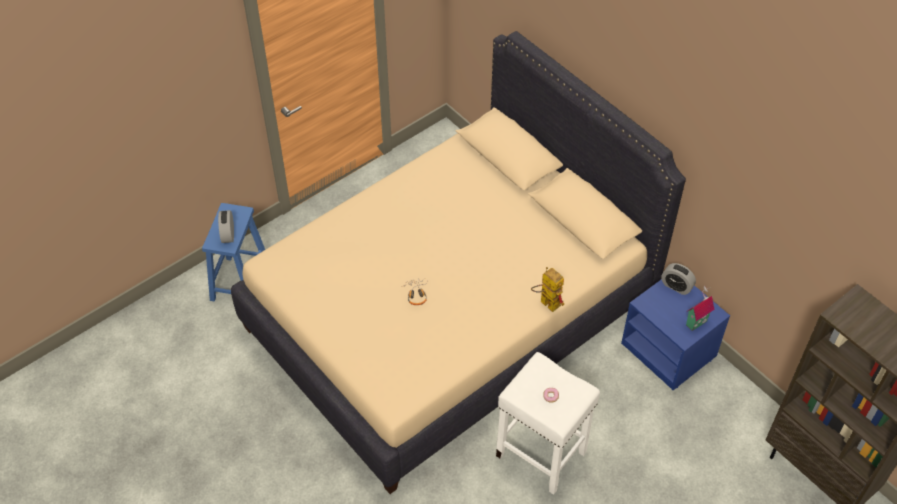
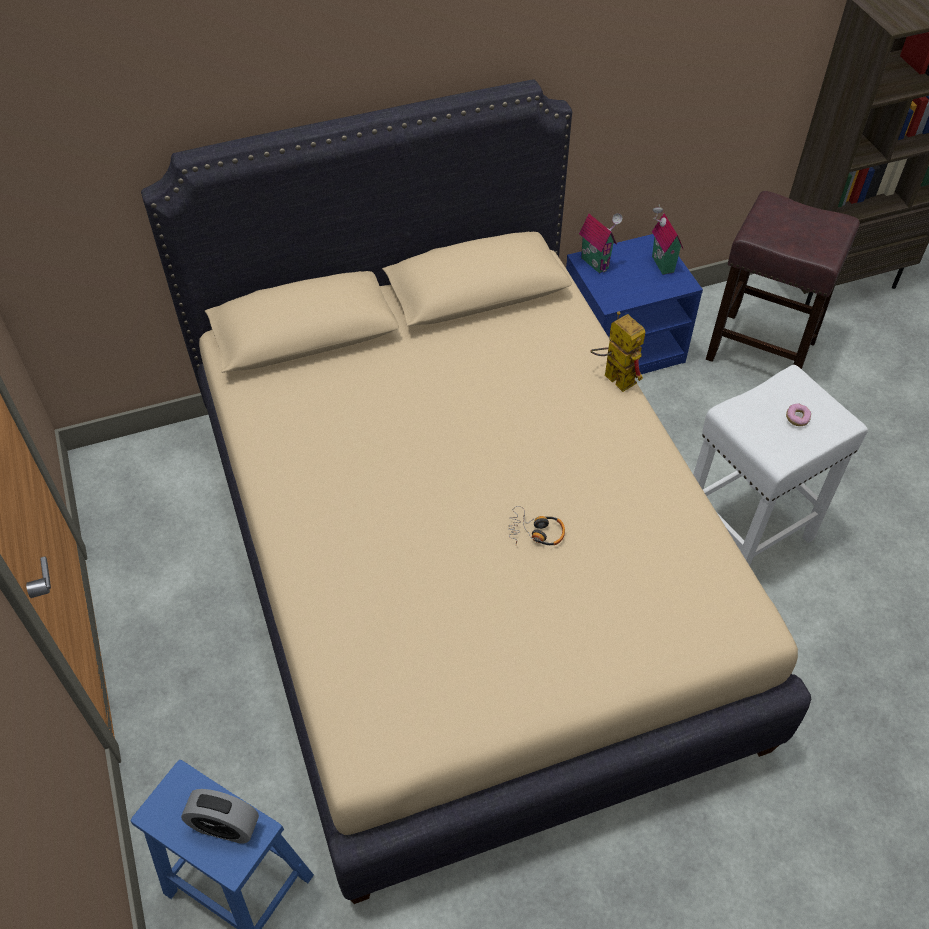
camera: 70 degrees left, 0 degrees up
(546, 302) = (613, 376): toy robot -> toy robot turned 75 degrees clockwise
(676, 286) = (596, 262): alarm clock -> toy house
(711, 434) = (758, 350): none -> brown stool

